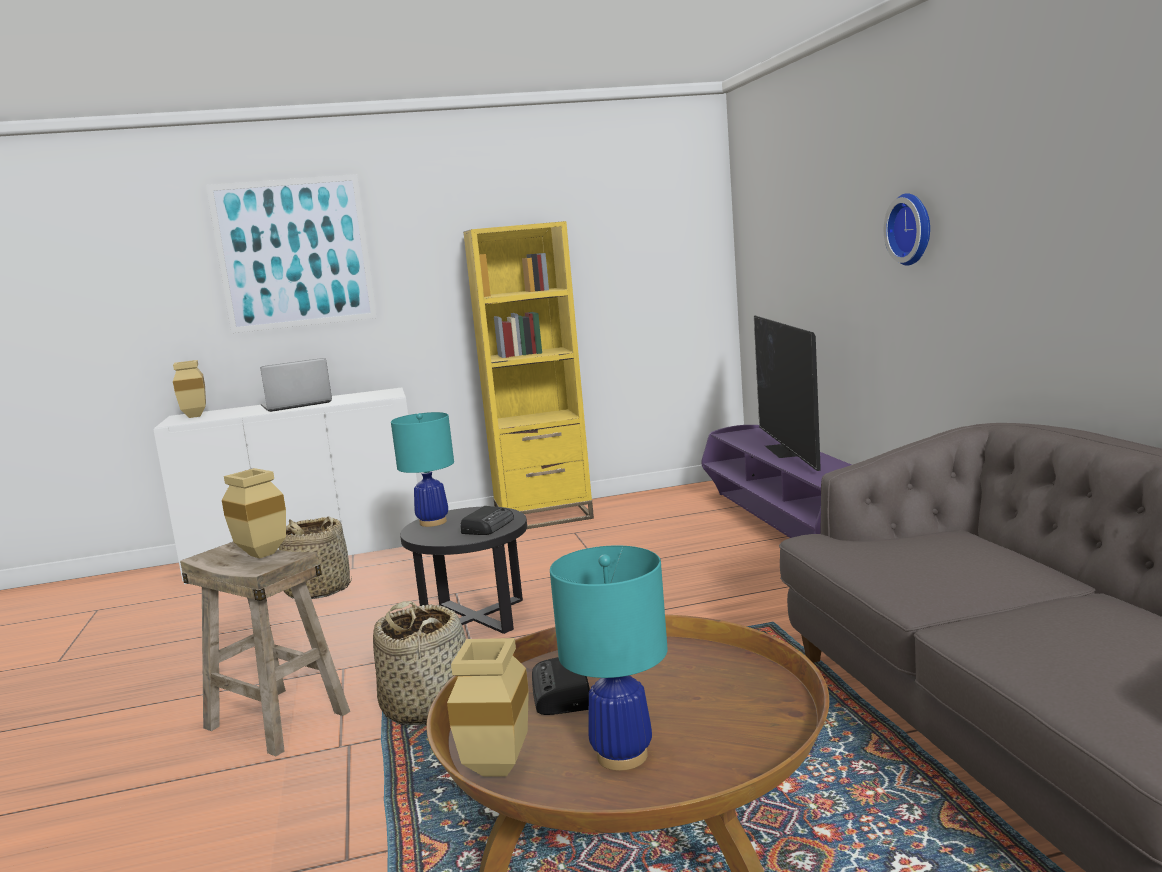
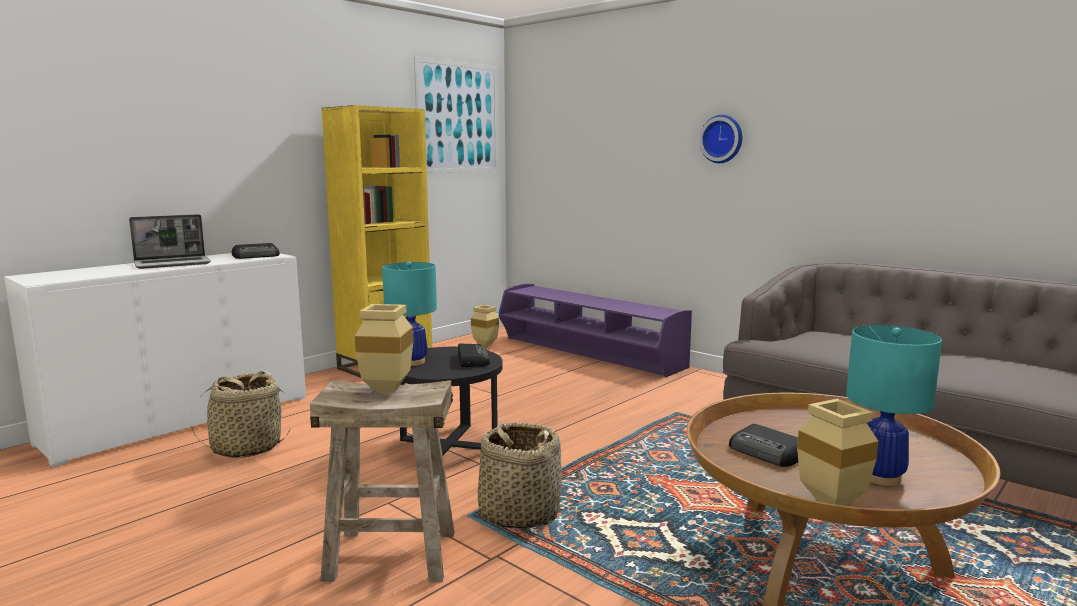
camera: 35 degrees left, 0 degrees up
(196, 416) = (56, 275): beige vase -> beige vase (486, 345)
(294, 253) = (158, 107): picture -> picture (458, 117)
(295, 405) = (173, 264): laptop -> laptop turned 150 degrees counterclockwise
(376, 396) = (257, 256): none -> radio
(787, 450) = (586, 298): television -> none

